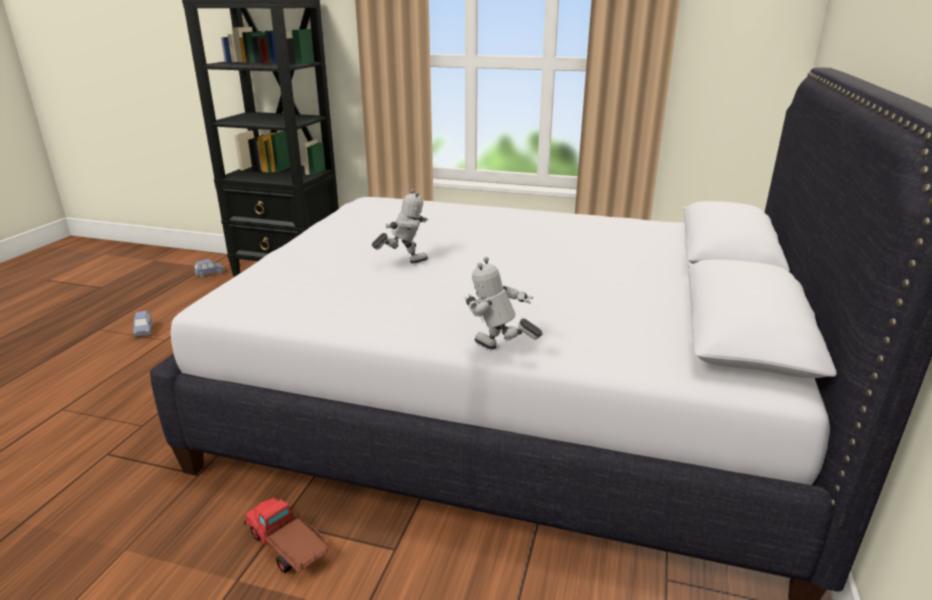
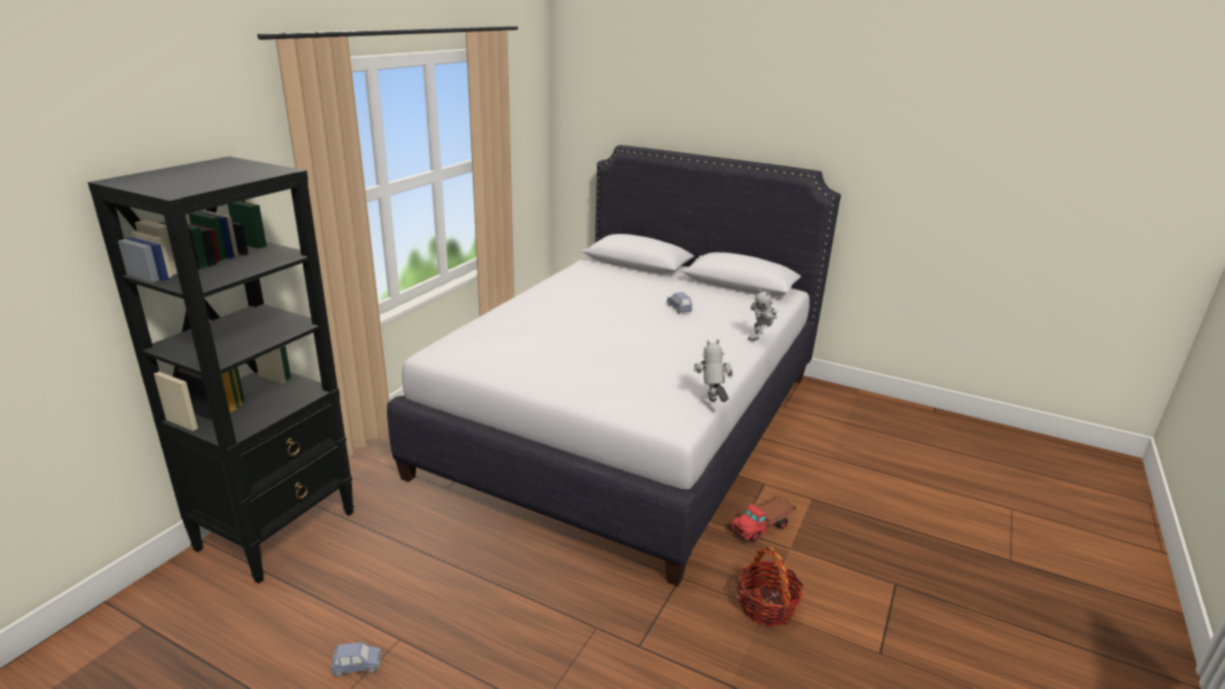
camera: 80 degrees left, 0 degrees up
(128, 552) = (766, 606): none -> basket
(209, 274) = (181, 617): blue toy car -> blue toy car (679, 308)
(404, 262) = (618, 350): toy robot -> toy robot (711, 404)

